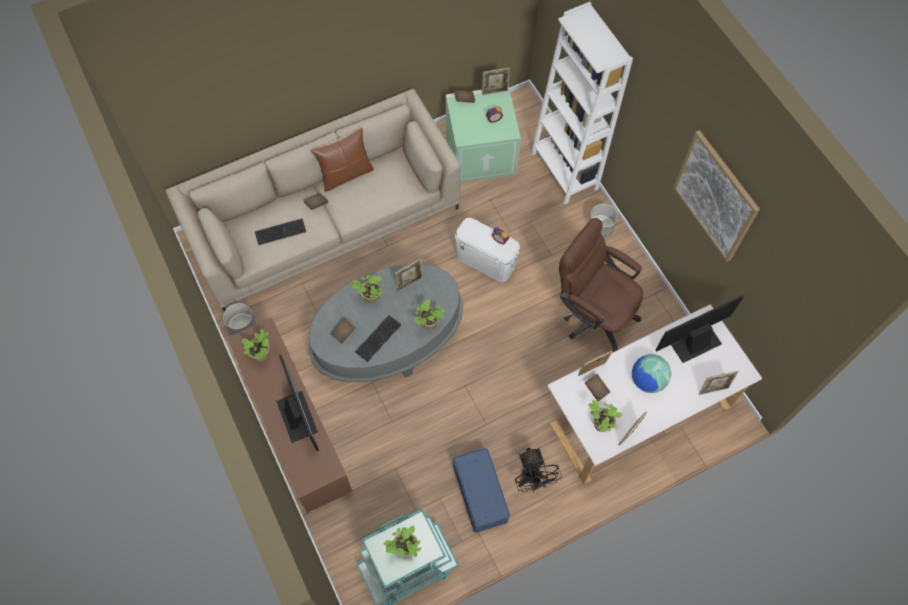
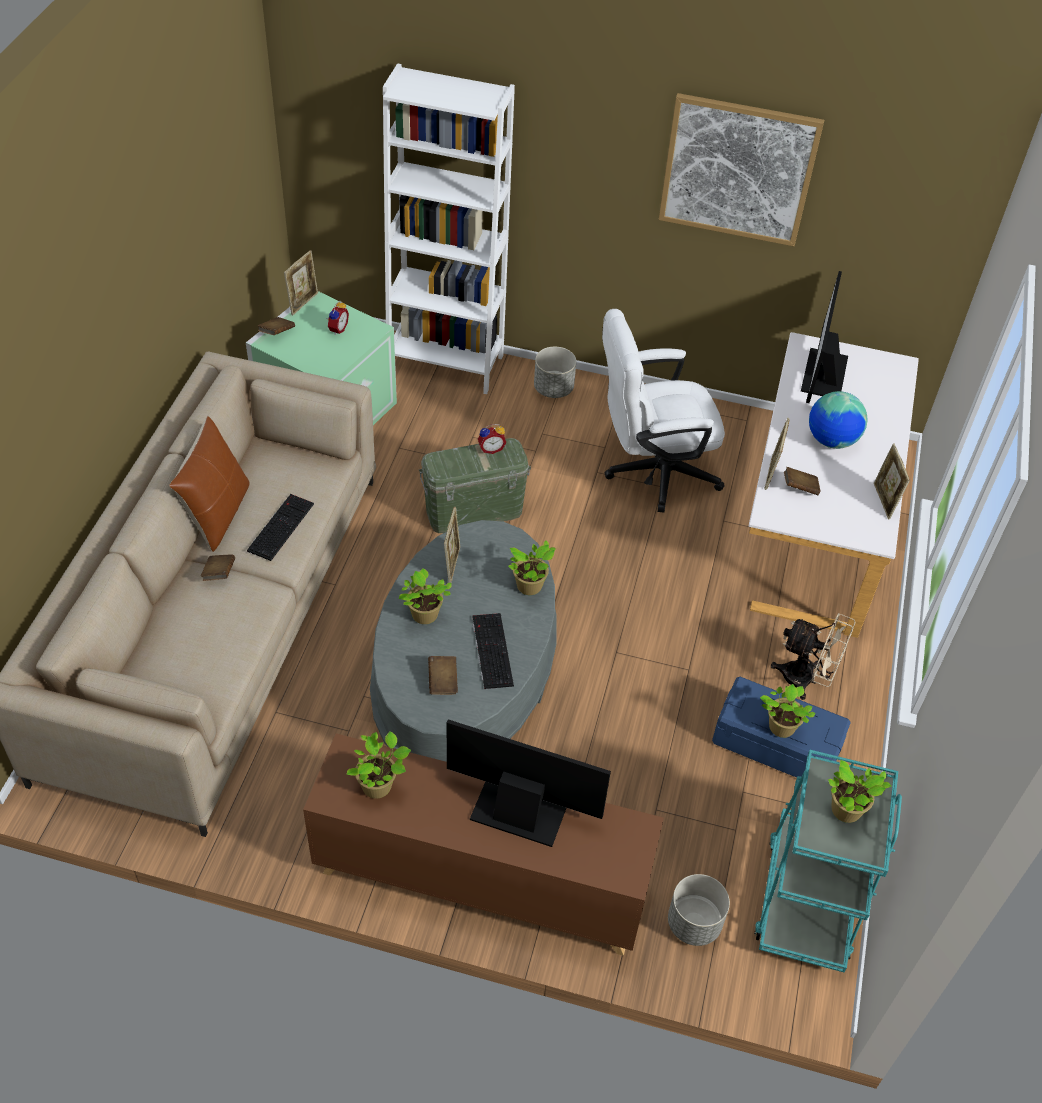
camera: 50 degrees left, 15 degrees down
(242, 327) = (256, 831): grey planter -> grey planter (693, 923)
(281, 231) = (209, 638): keyboard -> keyboard (280, 526)
(486, 261) = (474, 510): white storage box -> green storage box
(532, 479) = (806, 680): black fan -> beige fan
(593, 313) = (651, 472): brown office chair -> white office chair
(600, 423) = (846, 515): potted plant -> potted plant (779, 728)
(713, 389) = (895, 400): picture frame -> none

